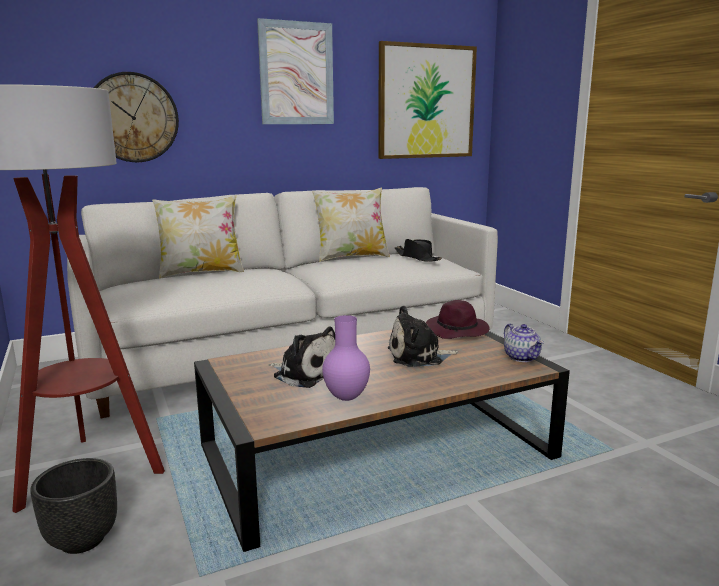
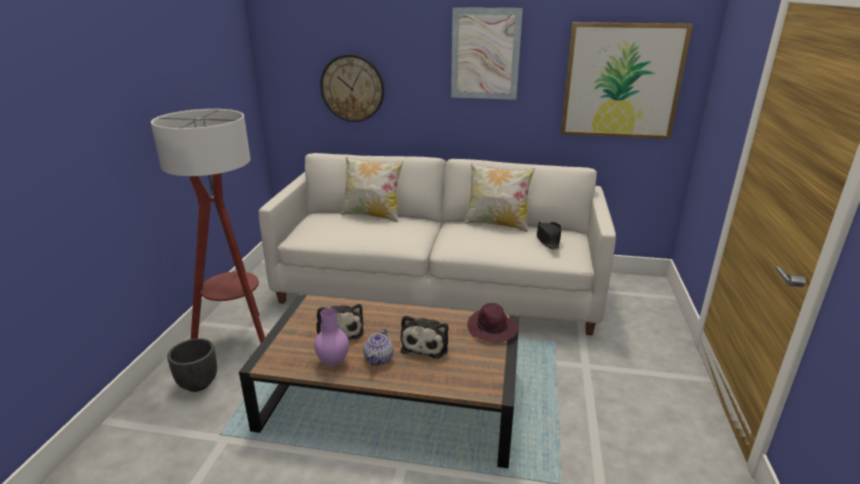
camera: 35 degrees right, 10 degrees up
(418, 356) = (426, 344): plush toy -> plush toy turned 105 degrees counterclockwise
(522, 357) = (497, 377): teapot -> teapot (379, 359)

